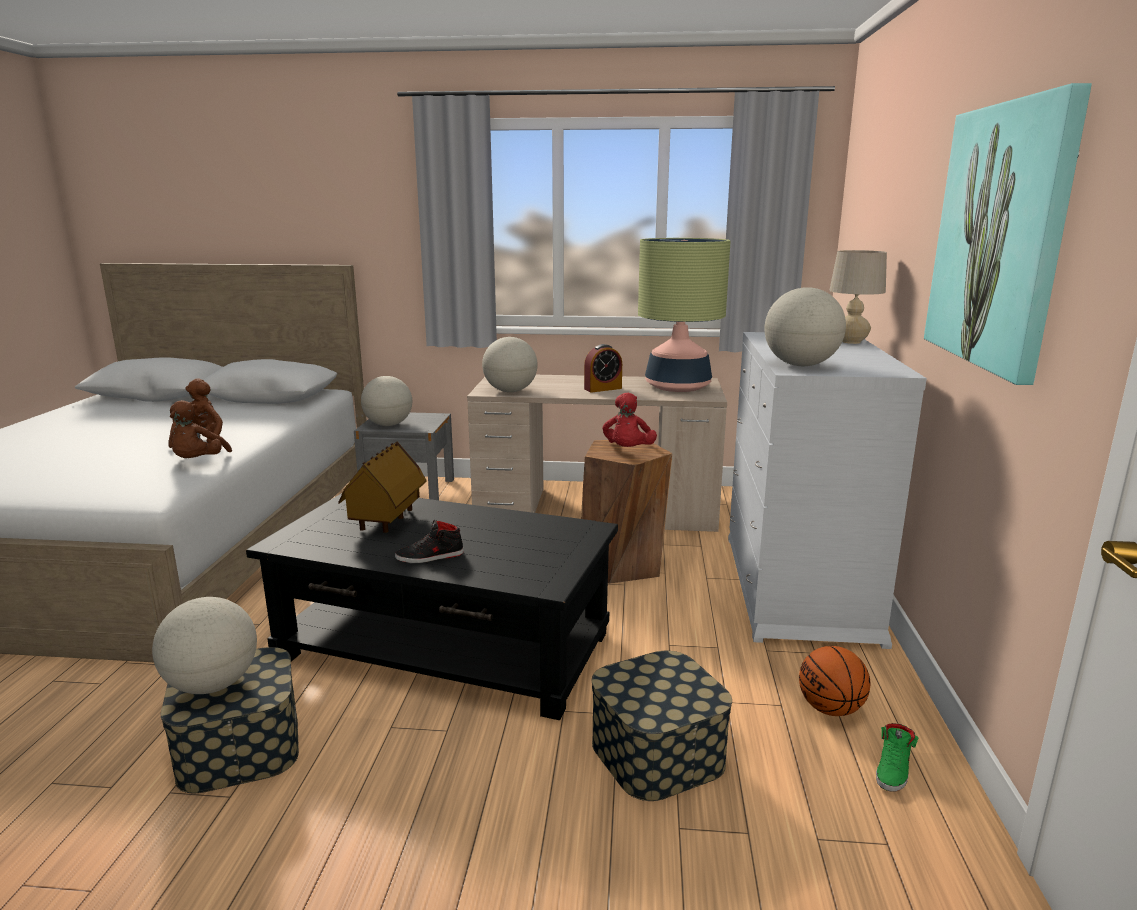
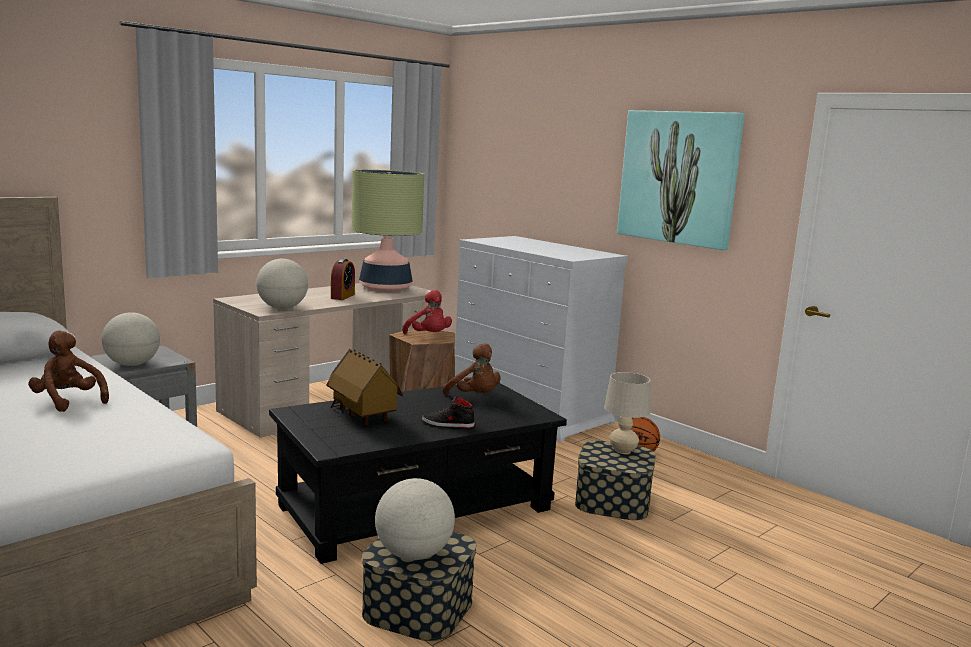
camera: 50 degrees left, 5 degrees down
(198, 462) = (136, 414): brown plush toy -> brown plush toy (475, 397)
(430, 557) = (448, 424): black shoe -> black shoe turned 75 degrees clockwise
(801, 365) = (563, 255): globe -> none
(851, 342) = (533, 240): beige table lamp -> beige table lamp (623, 451)
(893, 770) = (693, 466): green shoe -> none

